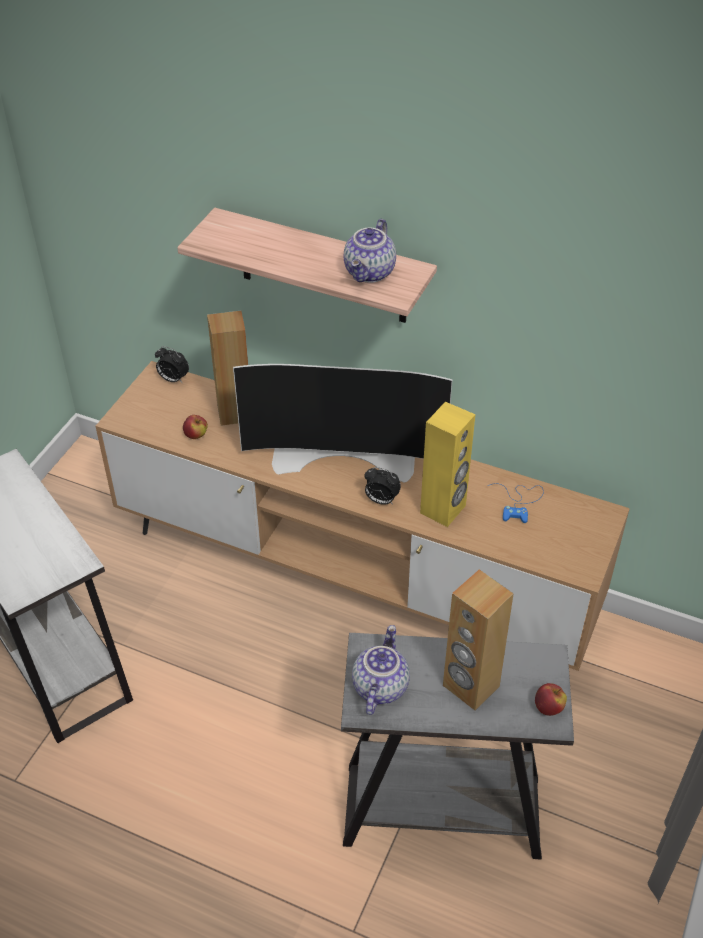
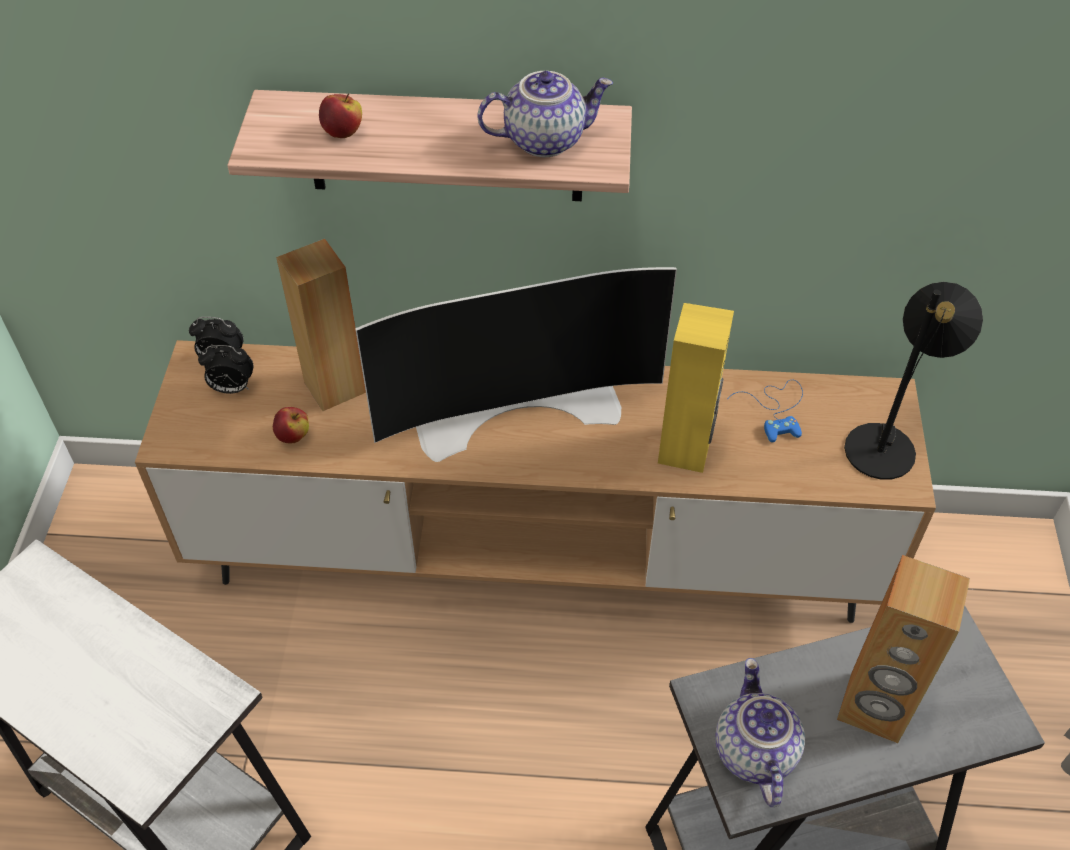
camera: 20 degrees left, 5 degrees up
(370, 273) = (545, 139): teapot -> teapot turned 105 degrees counterclockwise
(381, 500) = (597, 459): alarm clock -> alarm clock (232, 388)
(548, 707) = (989, 704): apple -> apple (343, 132)
(586, 543) = (888, 443): none -> black table lamp

